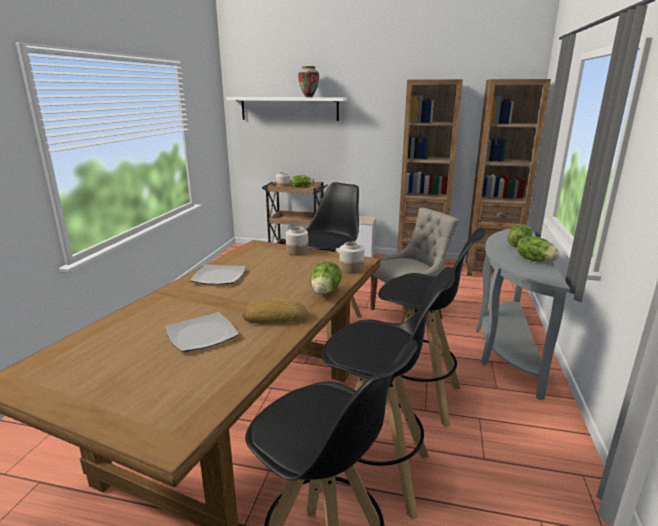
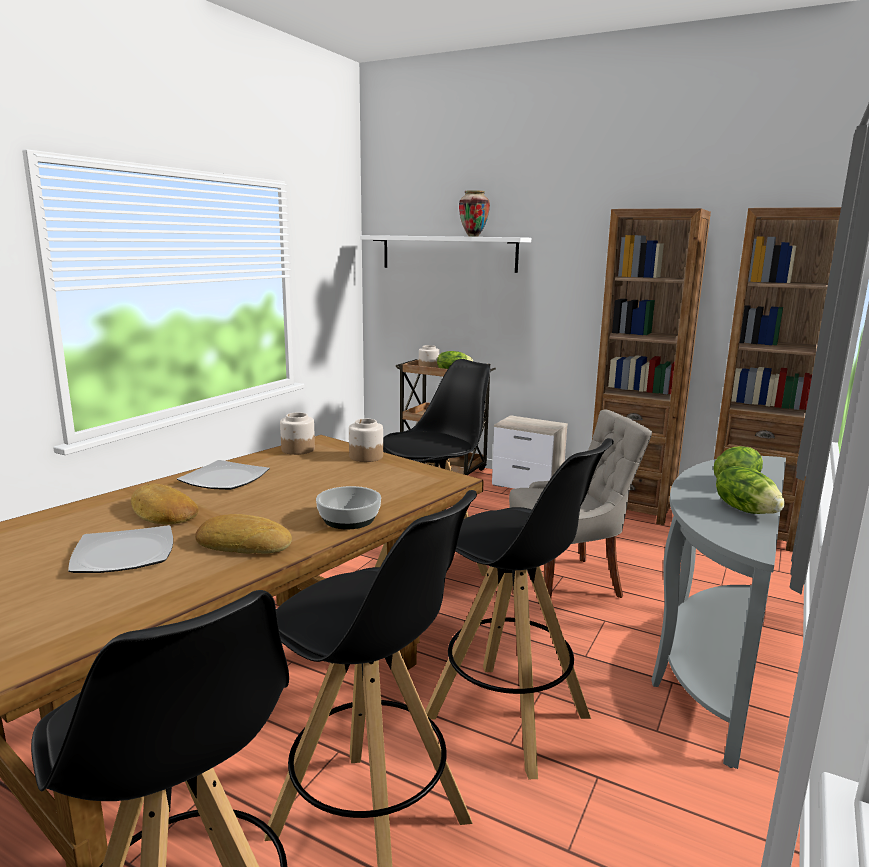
camera: 15 degrees right, 5 degrees down
(200, 304) = (162, 513): none -> bread
(325, 293) = (350, 519): lettuce -> bowl
(351, 269) = (422, 490): jar -> jar (297, 449)

